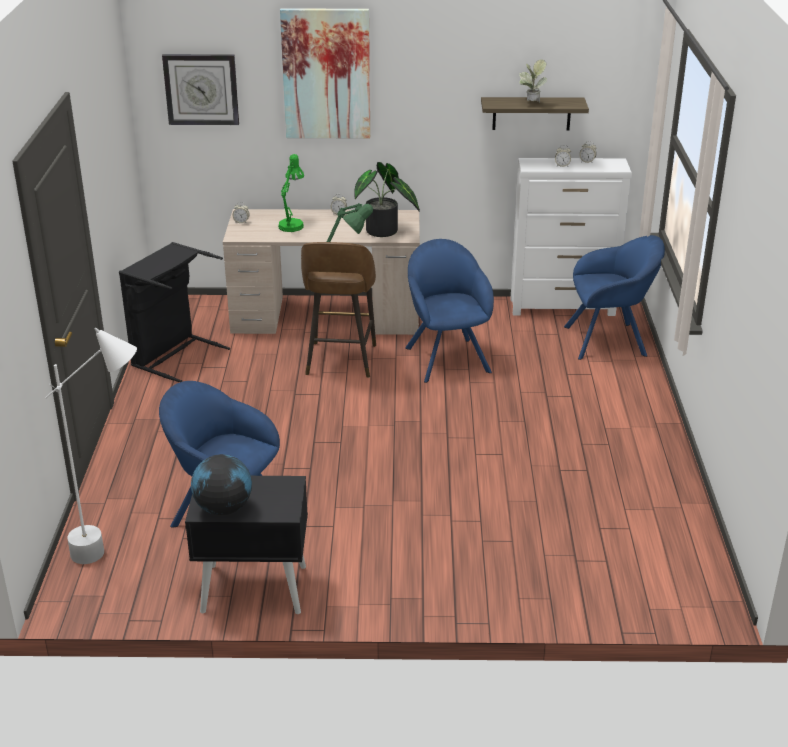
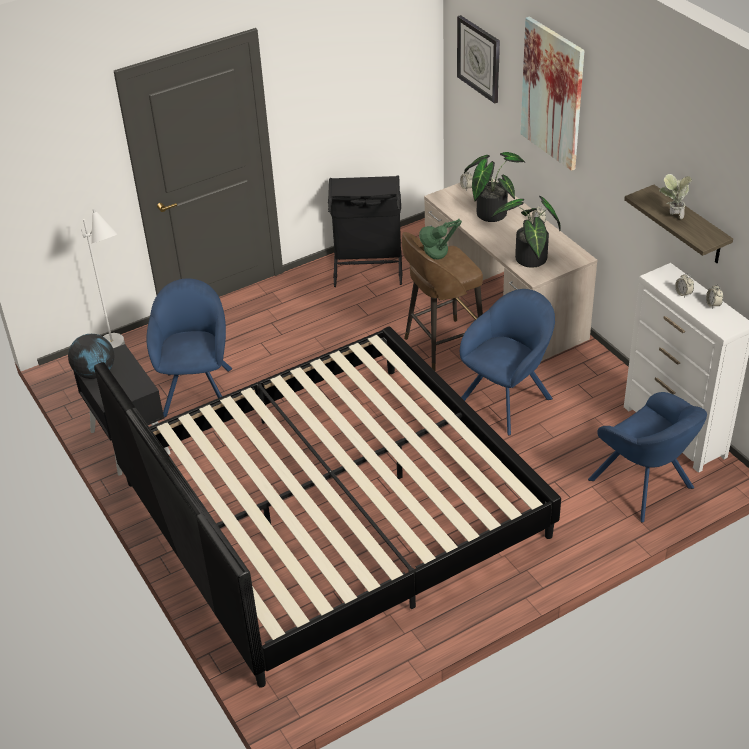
camera: 60 degrees right, 10 degrees up
(292, 224) = (490, 212): green table lamp -> potted plant
(492, 492) = (332, 509): none -> bed

